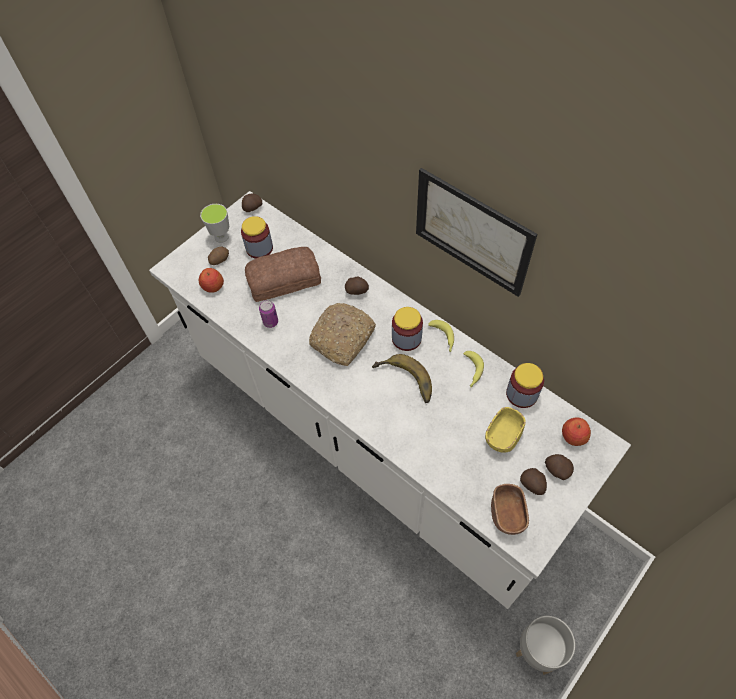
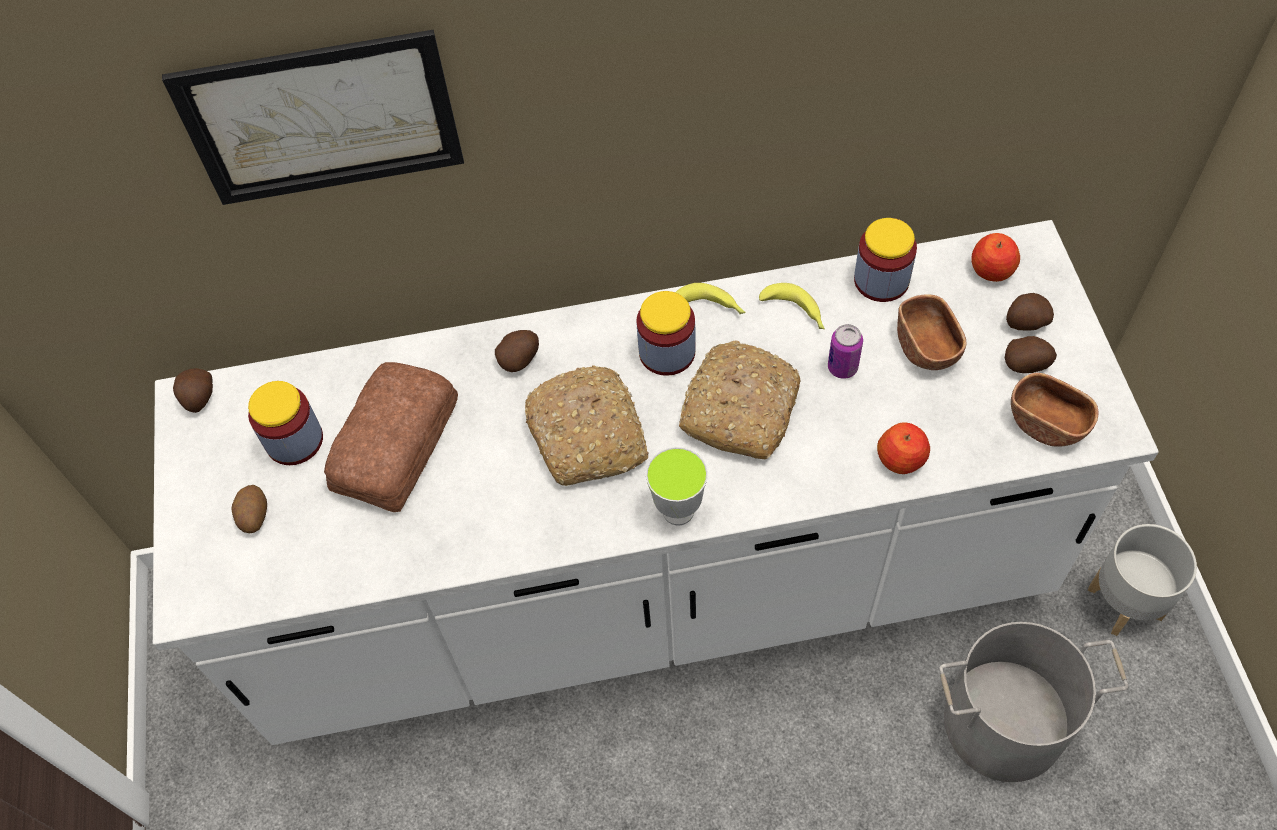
camera: 50 degrees left, 0 degrees up
(213, 286) = (299, 559): apple -> apple (901, 459)
(221, 237) = (208, 483): cup -> cup (678, 511)
(270, 322) = (460, 516): can -> can (842, 367)
(403, 383) = (739, 407): banana -> bread
(428, 630) = (1004, 724): none -> grey bucket
(472, 232) = (694, 93): picture -> picture (322, 118)
(502, 436) = (926, 347): yellow bowl -> brown bowl

